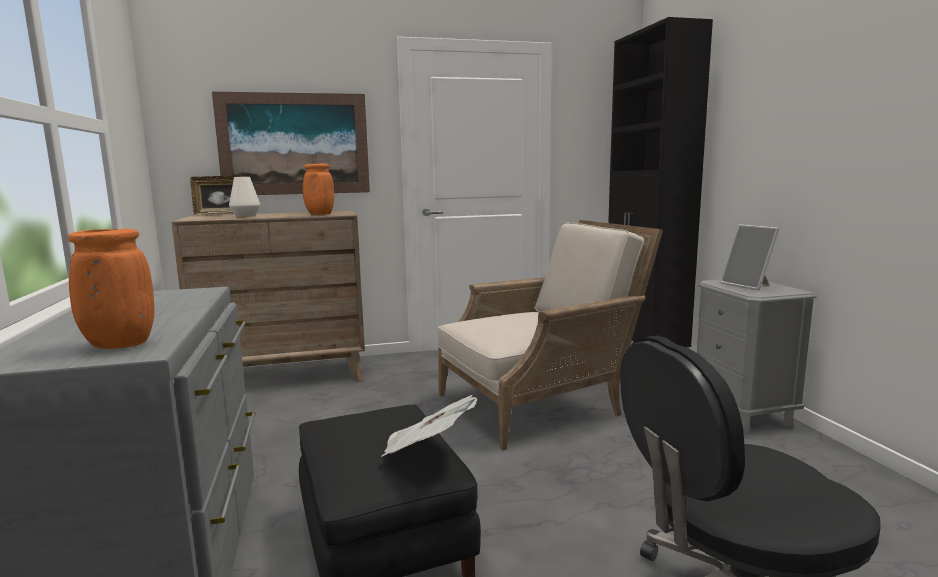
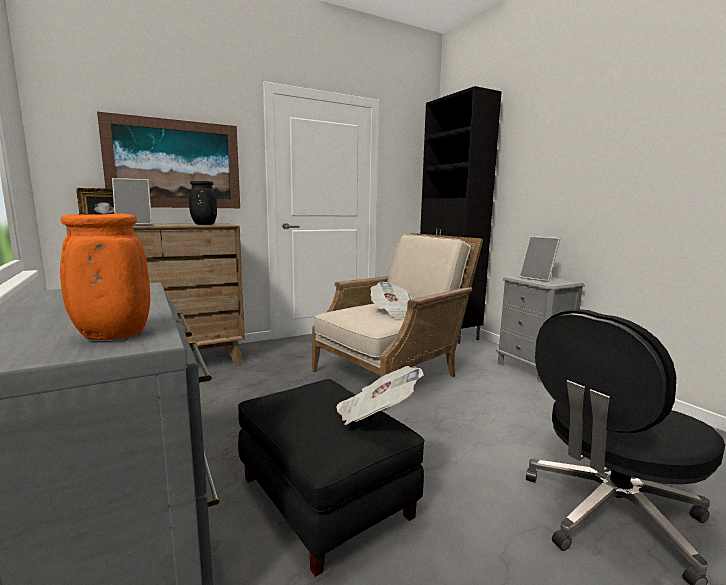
camera: 15 degrees left, 0 degrees up
(245, 216) = (135, 224): white vase -> picture frame
(319, 214) = (203, 224): orange vase -> black vase
(532, 325) = (392, 312): none -> newspaper

